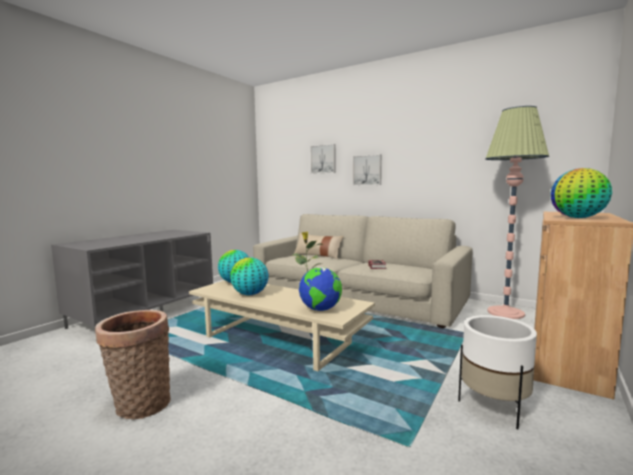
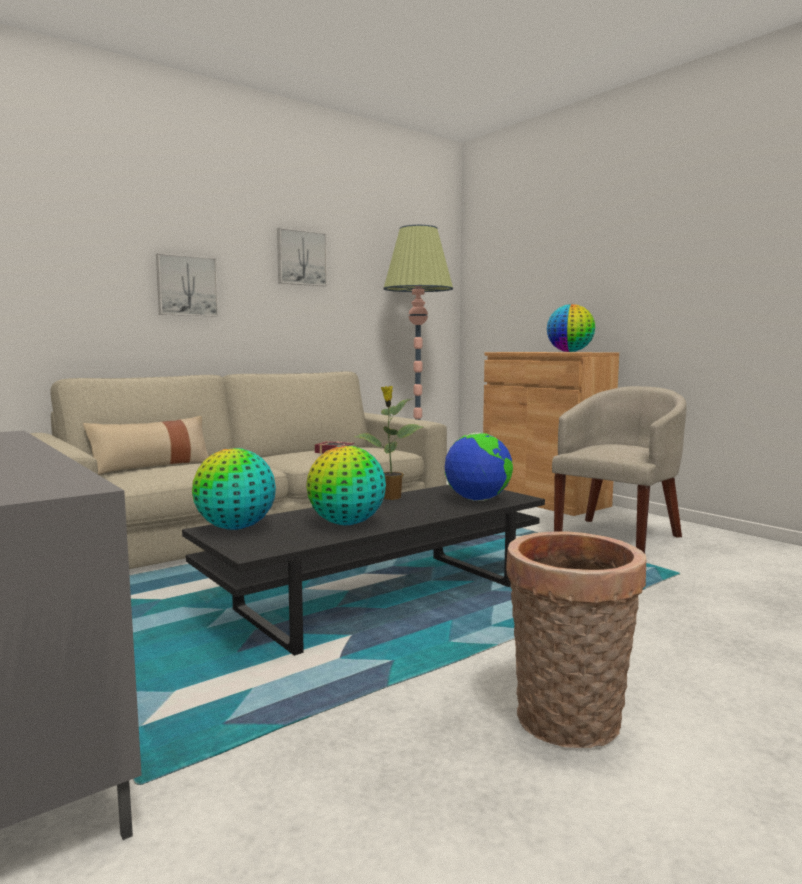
camera: 70 degrees left, 0 degrees up
(277, 340) = (381, 597): beige coffee table -> black coffee table
(323, 159) = (73, 249): picture -> picture (301, 258)
(493, 407) = (617, 536): white planter -> beige armchair

